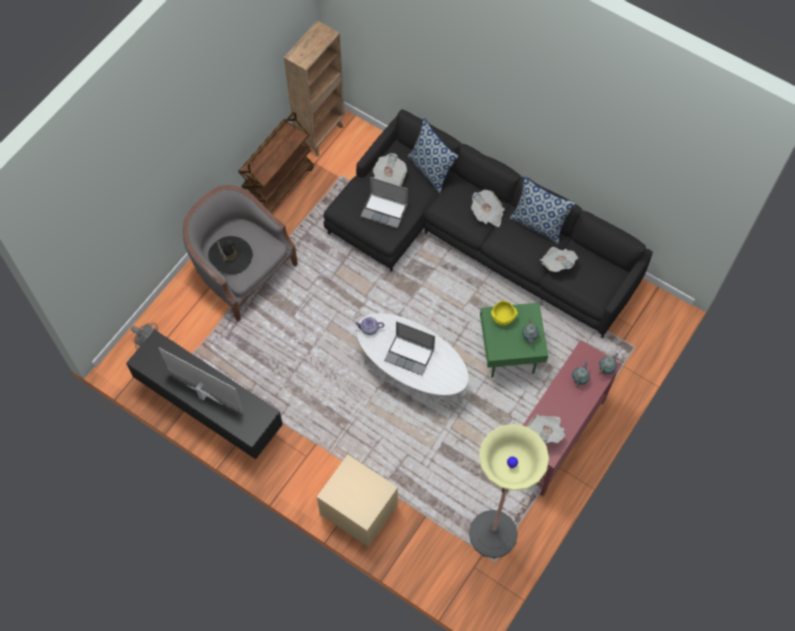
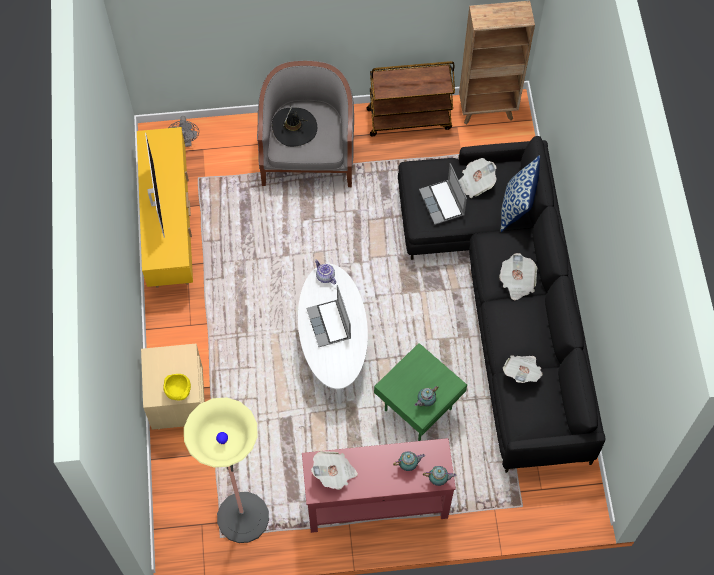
camera: 50 degrees right, 0 degrees up
(210, 409) = (170, 227): black tv stand -> yellow tv stand
(503, 318) = (425, 367): yellow bowl -> yellow bowl (179, 392)
(538, 224) = (546, 329): pillow -> none

